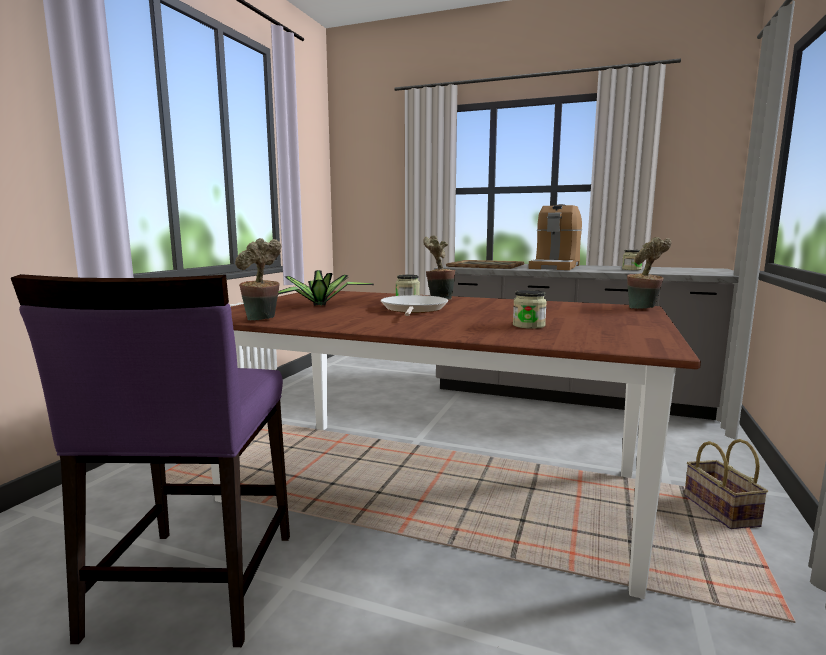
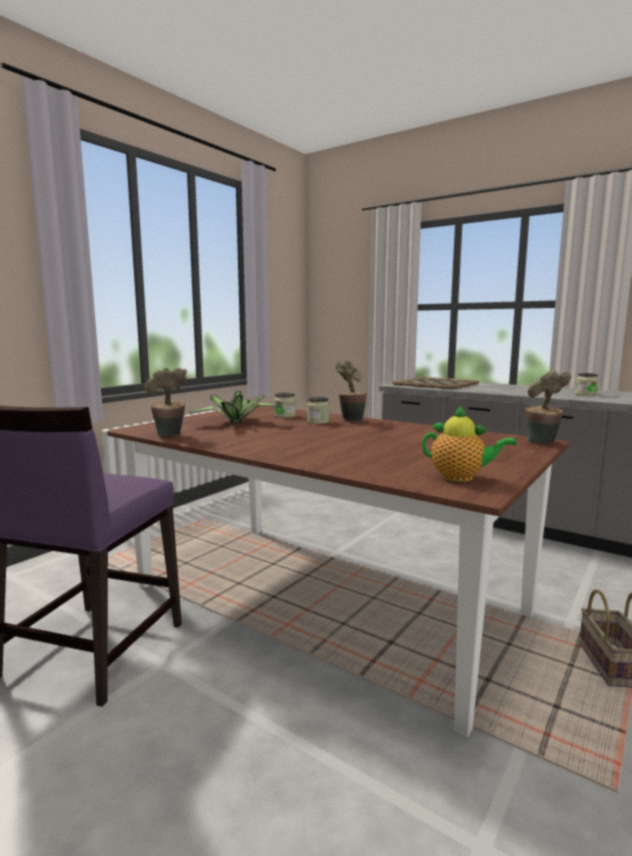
camera: 15 degrees right, 0 degrees up
(413, 309) = (309, 432): frying pan -> none
(528, 325) = (390, 456): jar -> jar (285, 416)
(555, 267) = (505, 388): coffee machine -> none
(624, 338) = (461, 477): none -> teapot

